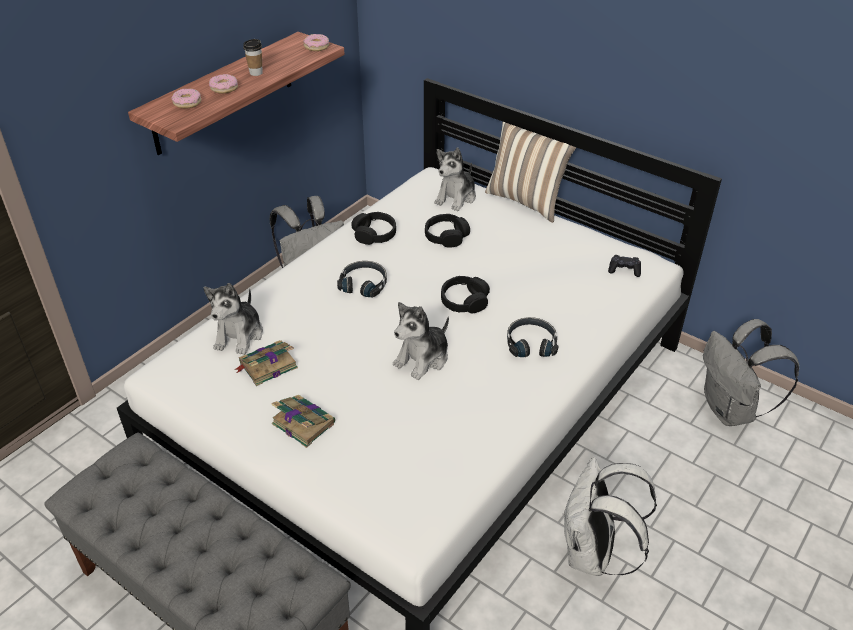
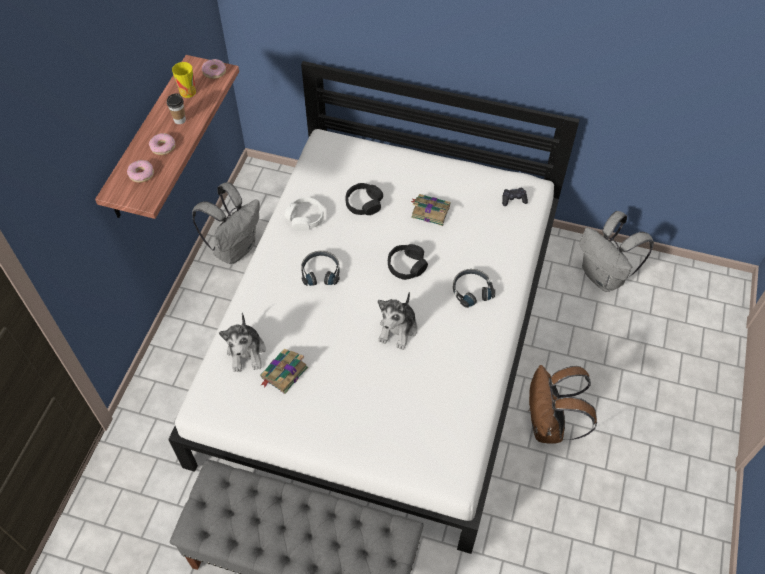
camera: 20 degrees left, 15 degrees up
(279, 55) = (188, 92): none -> cup
(302, 423) = (336, 414): book -> book (429, 211)
(374, 234) = (305, 218): black headphones -> white headphones
(456, 197) = (354, 159): plush toy -> none
(527, 200) = (412, 147): pillow -> none
(593, 554) = (549, 426): white backpack -> brown backpack

